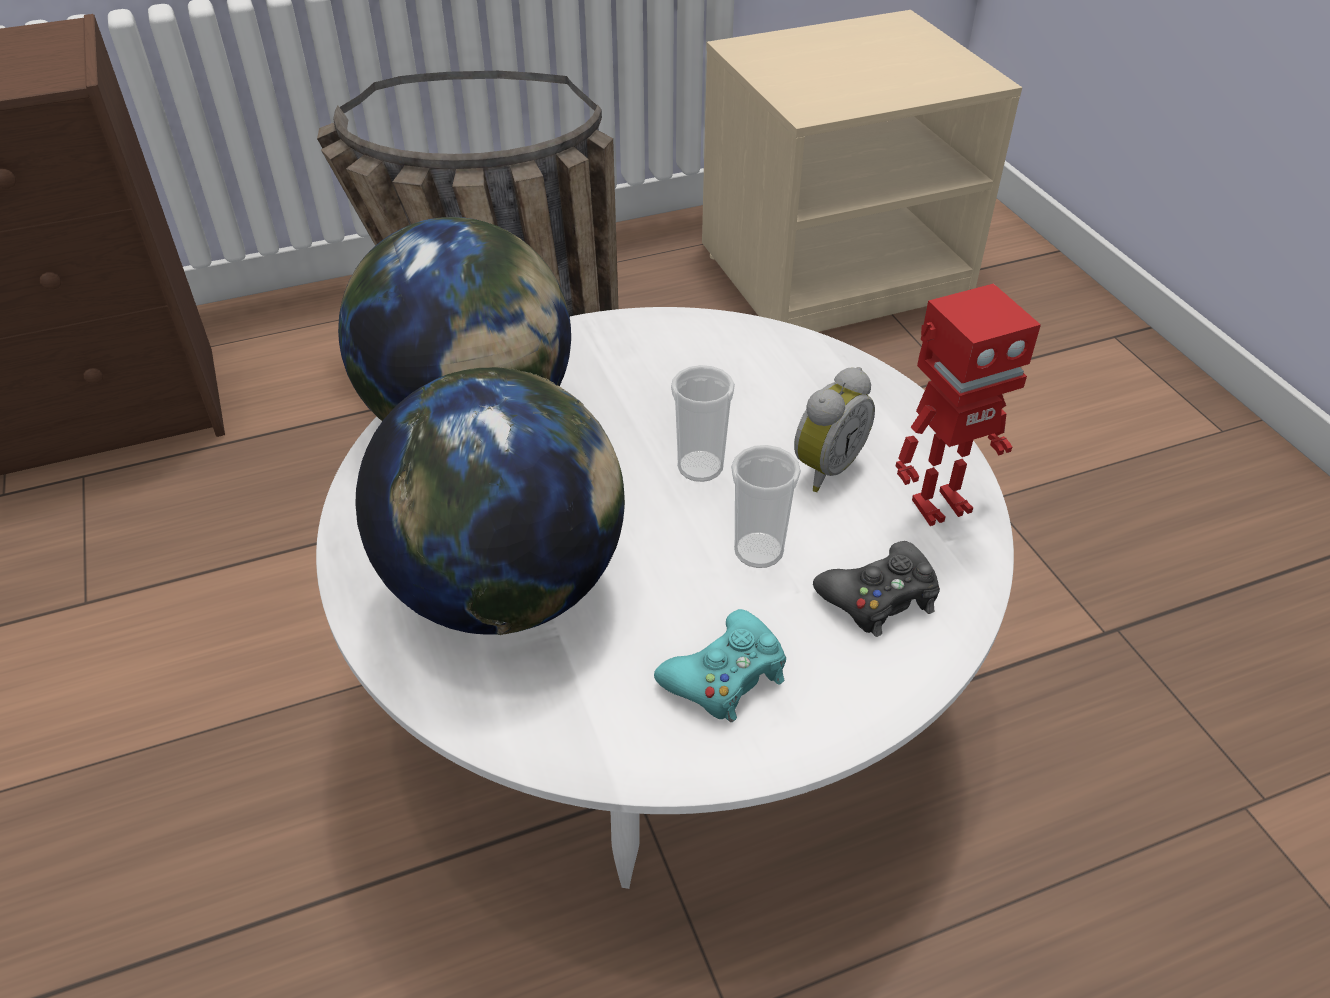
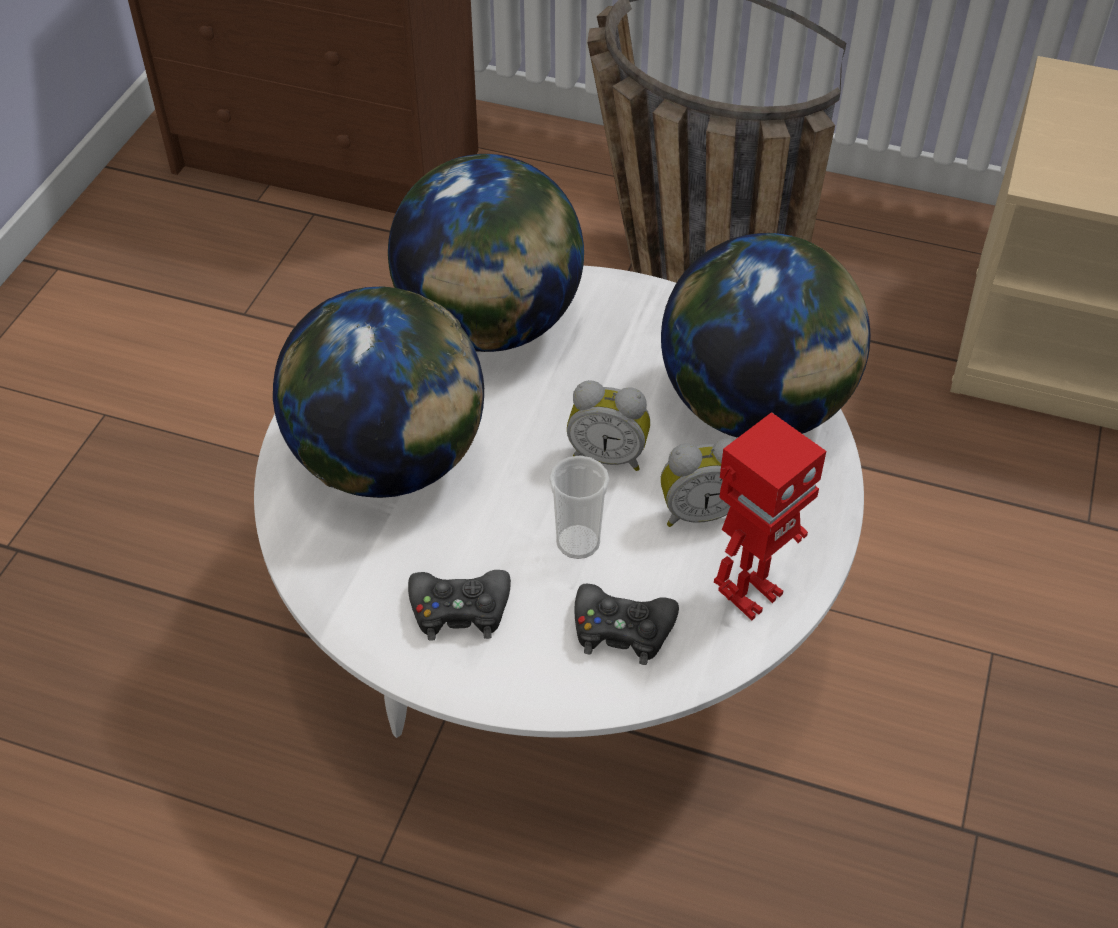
camera: 40 degrees right, 5 degrees up
(700, 467) = (608, 455): cup -> alarm clock
(725, 676) = (460, 610): turquoise game controller -> black game controller
(772, 367) = (755, 408): none -> globe
(938, 504) = (751, 594): toy robot -> toy robot turned 60 degrees counterclockwise

